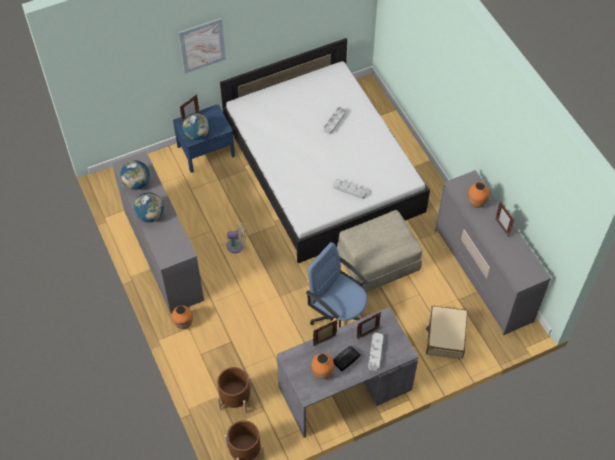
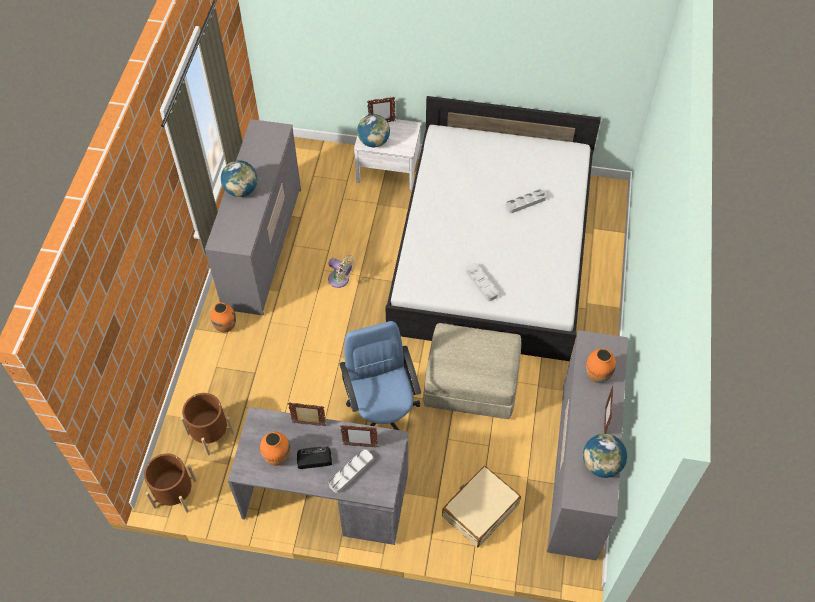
camera: 35 degrees right, 0 degrees up
(137, 183) = (256, 152): globe -> globe (601, 464)
(202, 45) = (412, 39): picture -> none
(206, 151) = (388, 169): blue nightstand -> white nightstand

